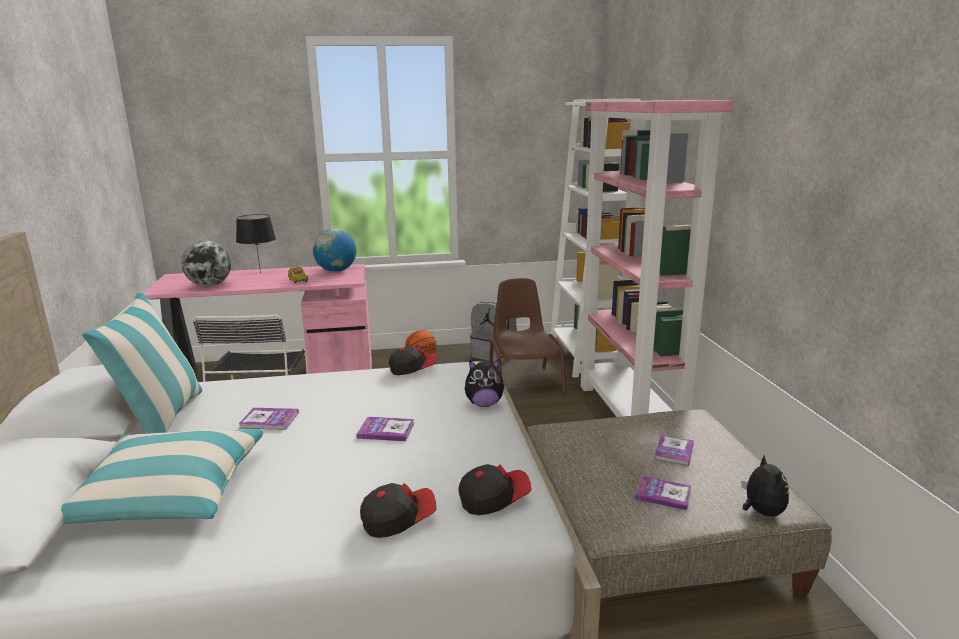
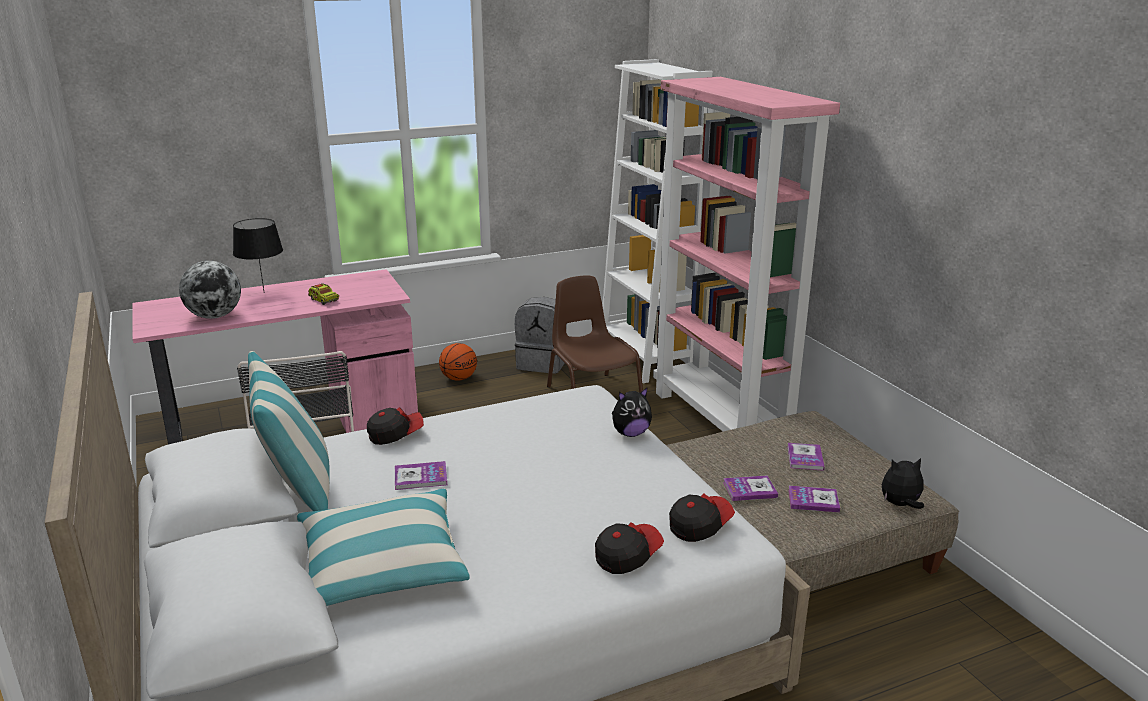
camera: 15 degrees left, 5 degrees up
(336, 271) = (360, 282): globe -> none
(386, 430) = (552, 473): book -> book (750, 490)
(413, 370) = (531, 402): cap -> cap (395, 435)
(761, 512) = (900, 505): plush toy -> plush toy turned 75 degrees counterclockwise

